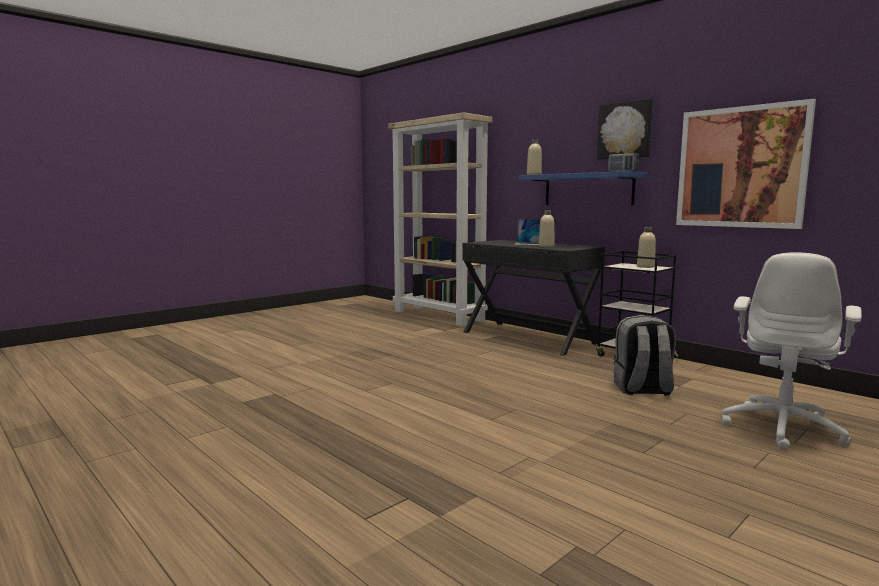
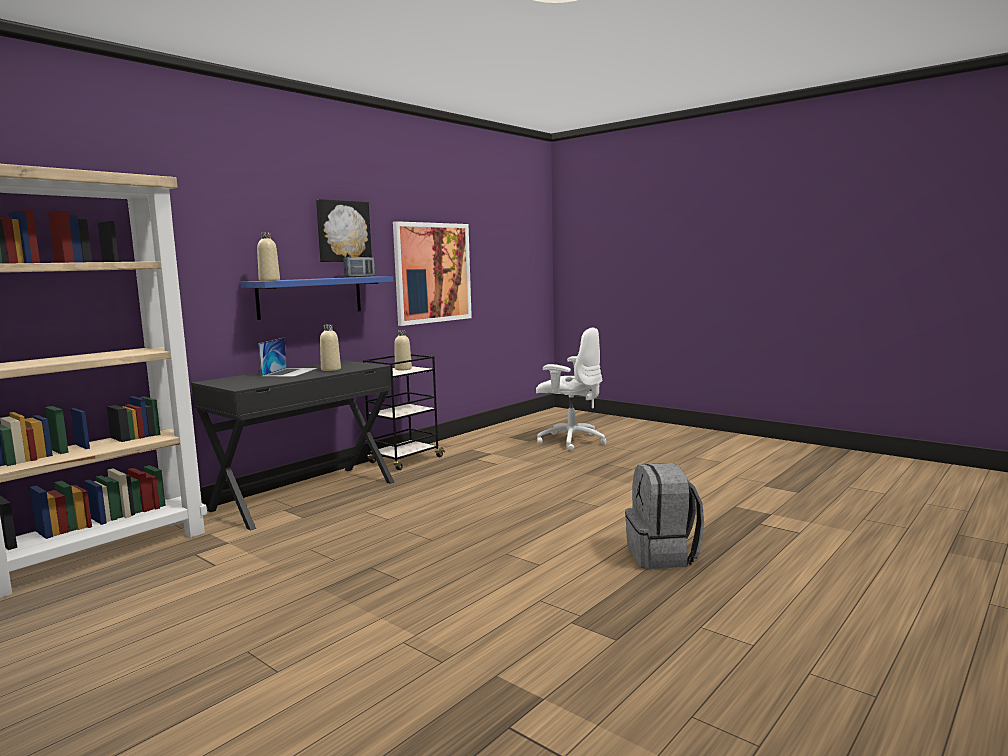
camera: 95 degrees left, 0 degrees up
(642, 389) = (503, 462): grey backpack -> grey backpack (663, 555)

